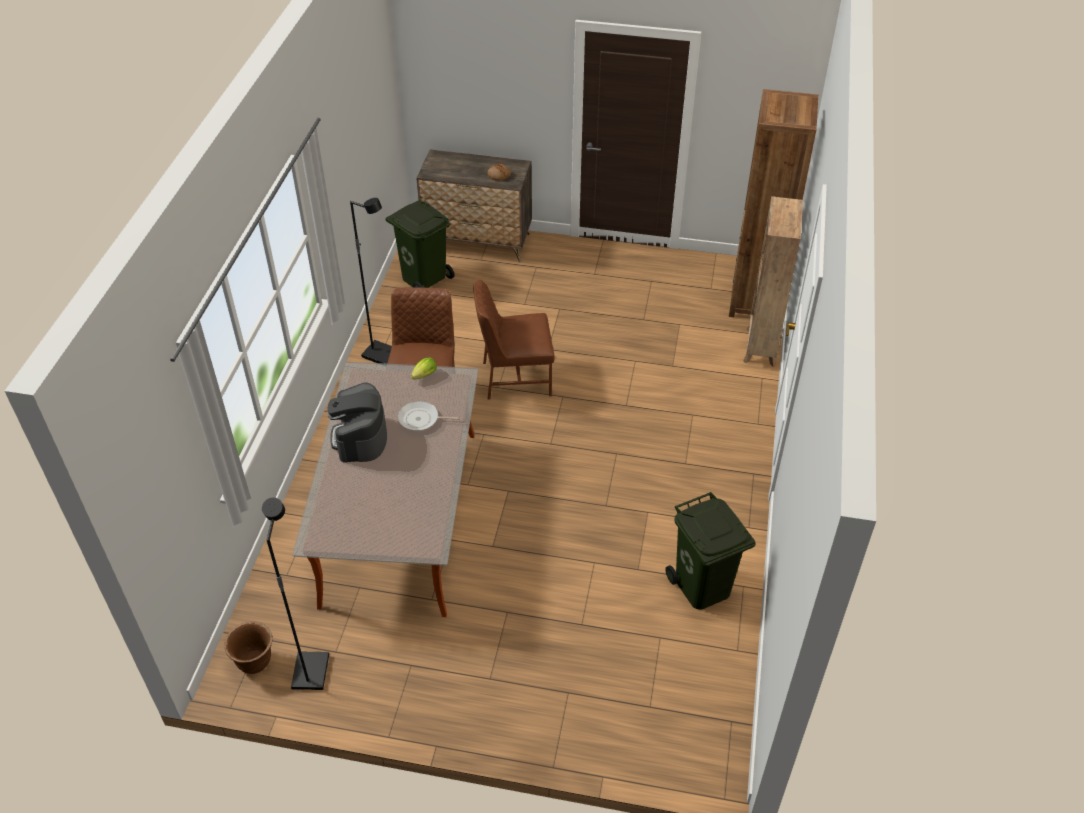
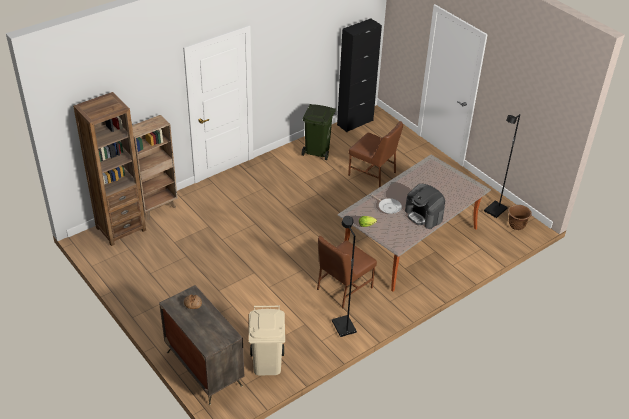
camera: 140 degrees left, 5 degrees down
(360, 438) = (424, 215): coffee machine -> coffee machine turned 105 degrees clockwise
(424, 278) = (266, 363): green trash can -> beige trash can
(515, 377) = (289, 268): brown chair -> brown chair (373, 174)
(726, 708) = (355, 122): none -> black cabinet

